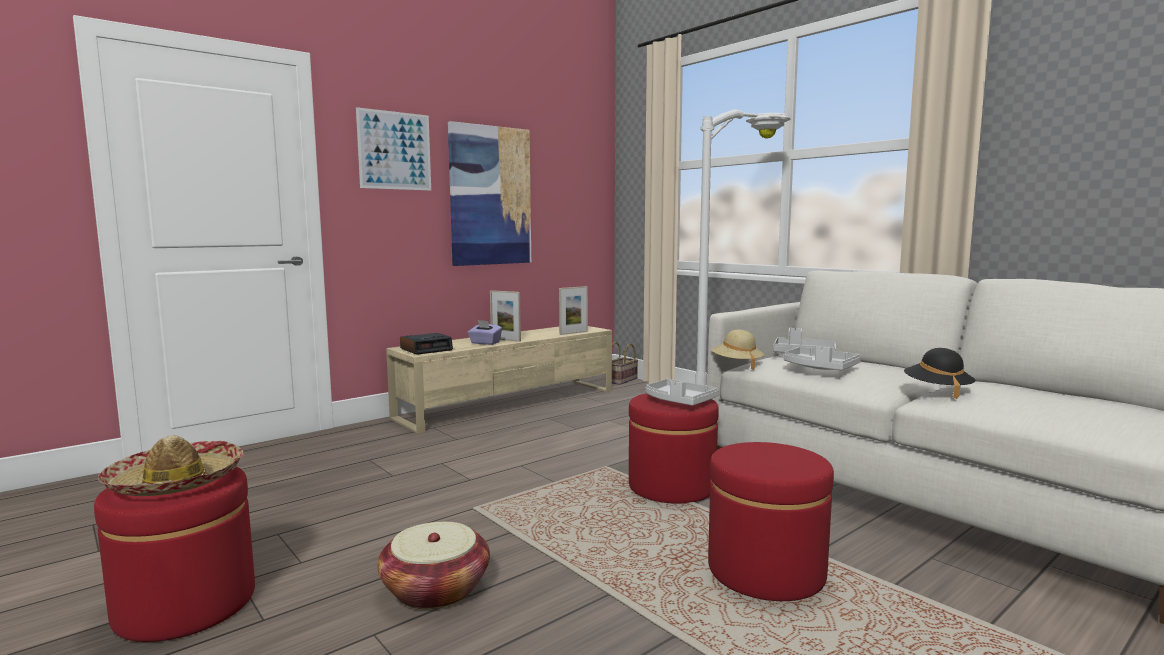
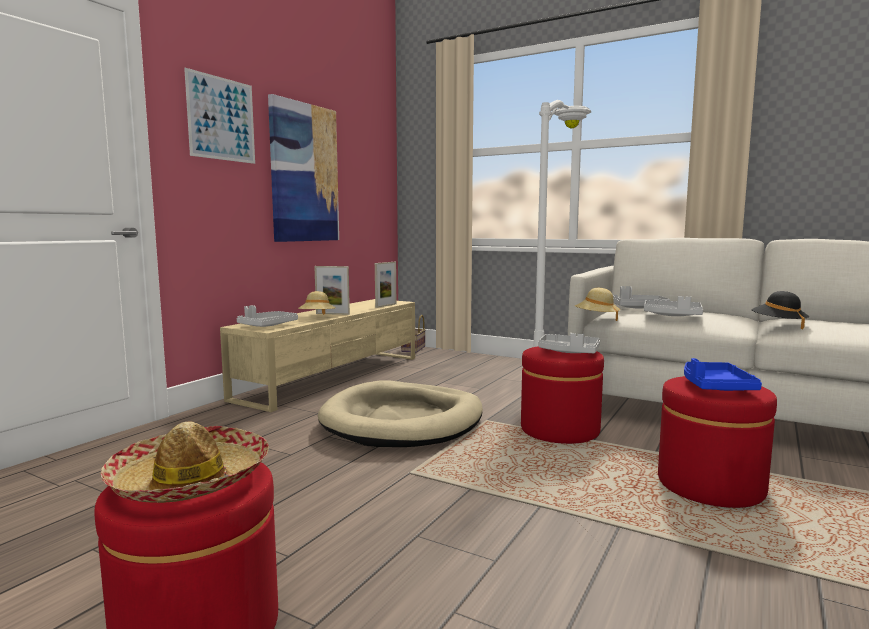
camera: 20 degrees left, 0 degrees up
(426, 349) = (267, 326): alarm clock -> grey tray
(435, 589) = (463, 554): basket -> none
(485, 343) = (317, 317): purple tissue box -> beige hat
(524, 456) = (403, 421): none -> beige dog bed
(767, 458) = (715, 387): none -> blue tray

